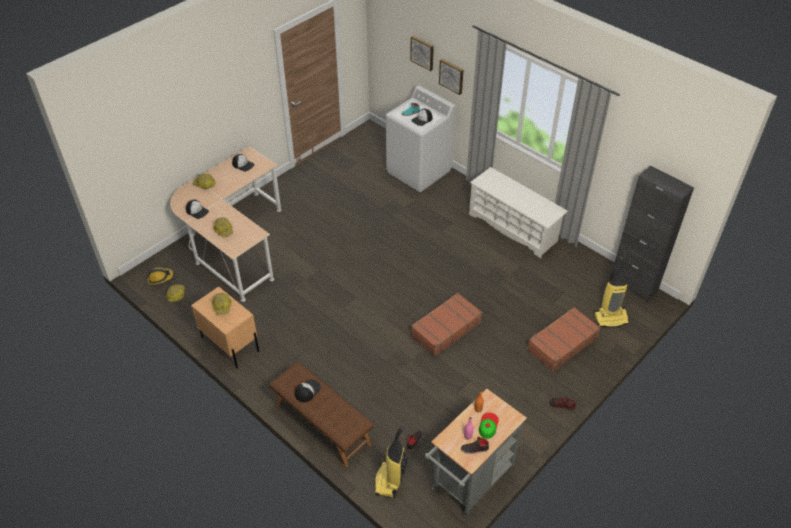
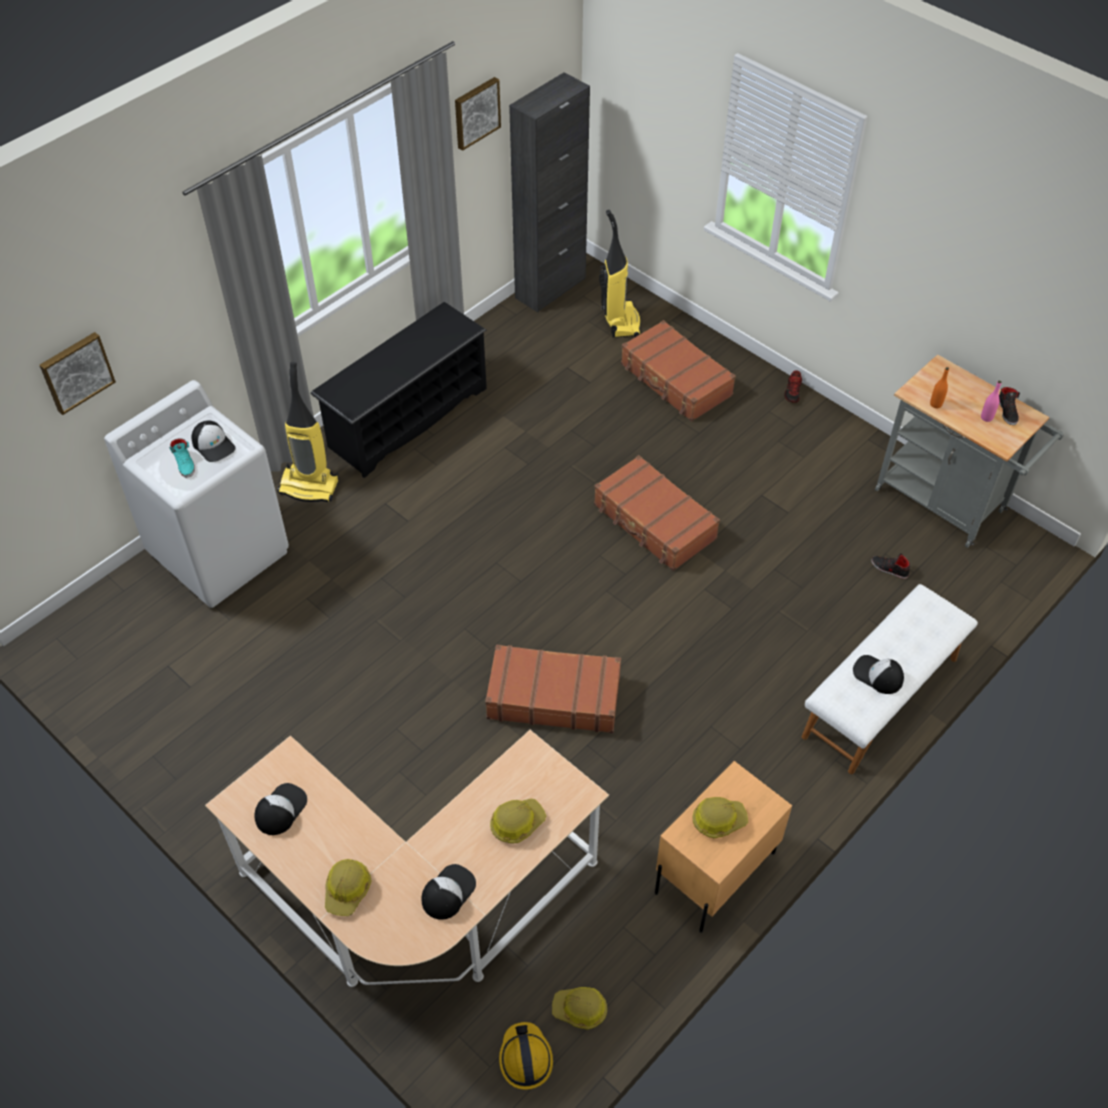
camera: 90 degrees left, 5 degrees up
(322, 425) = (881, 698): brown bench -> white bench
(332, 286) = (553, 696): none -> brown suitcase
(389, 481) = (968, 601): vacuum cleaner -> vacuum cleaner (310, 486)
(452, 76) = (156, 343): picture -> picture (476, 112)
(488, 425) = (962, 395): cap -> none
(513, 228) = (407, 417): white shoe rack -> black shoe rack

